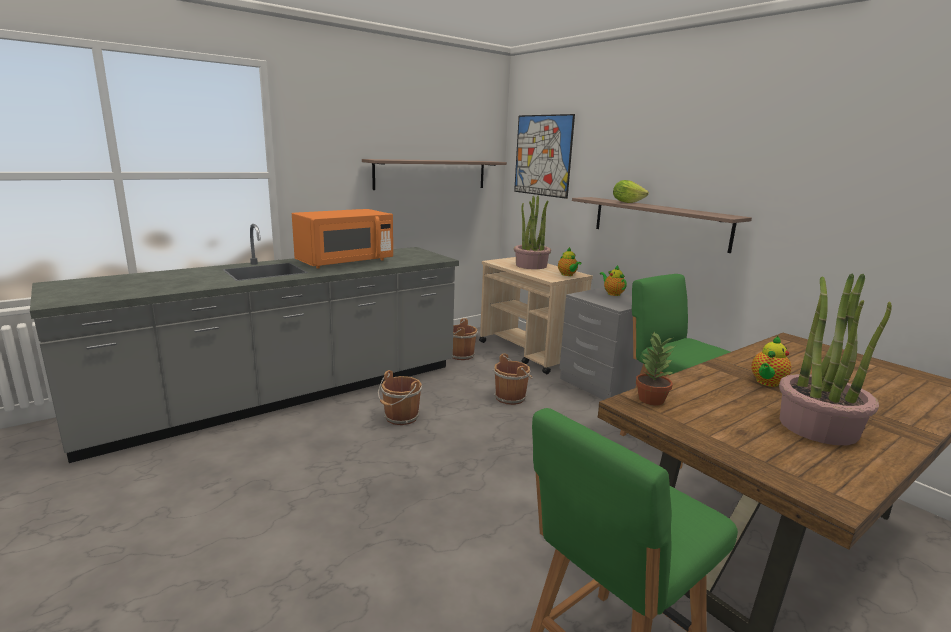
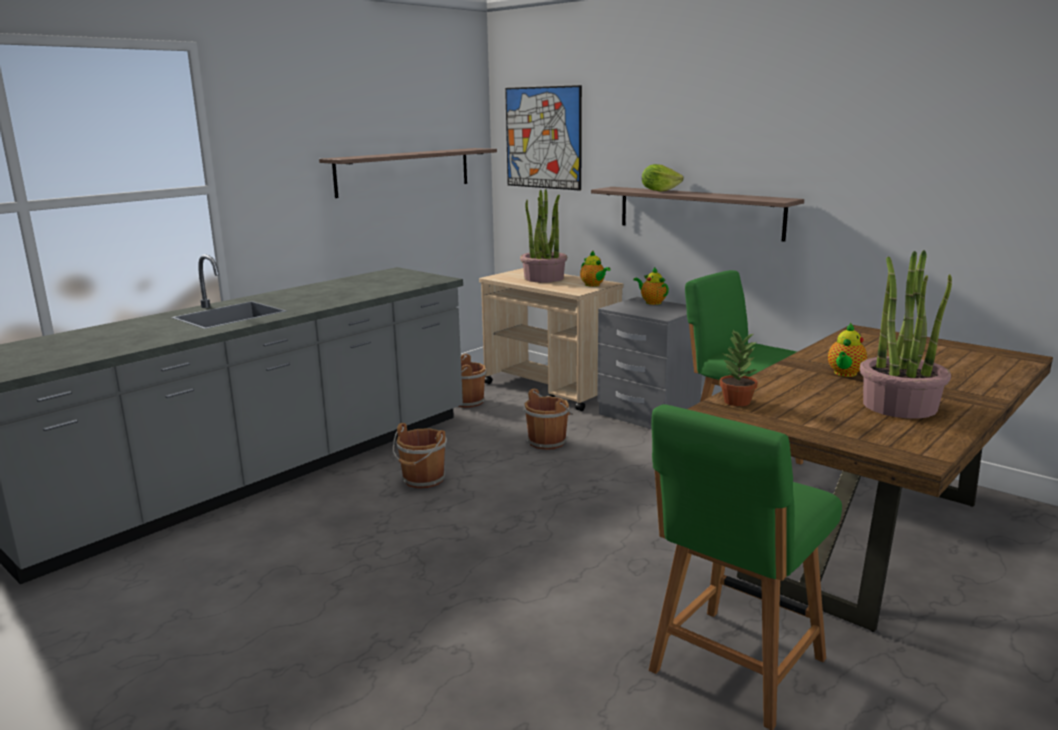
camera: 10 degrees left, 0 degrees up
(345, 262) = (322, 294): orange microwave -> none

